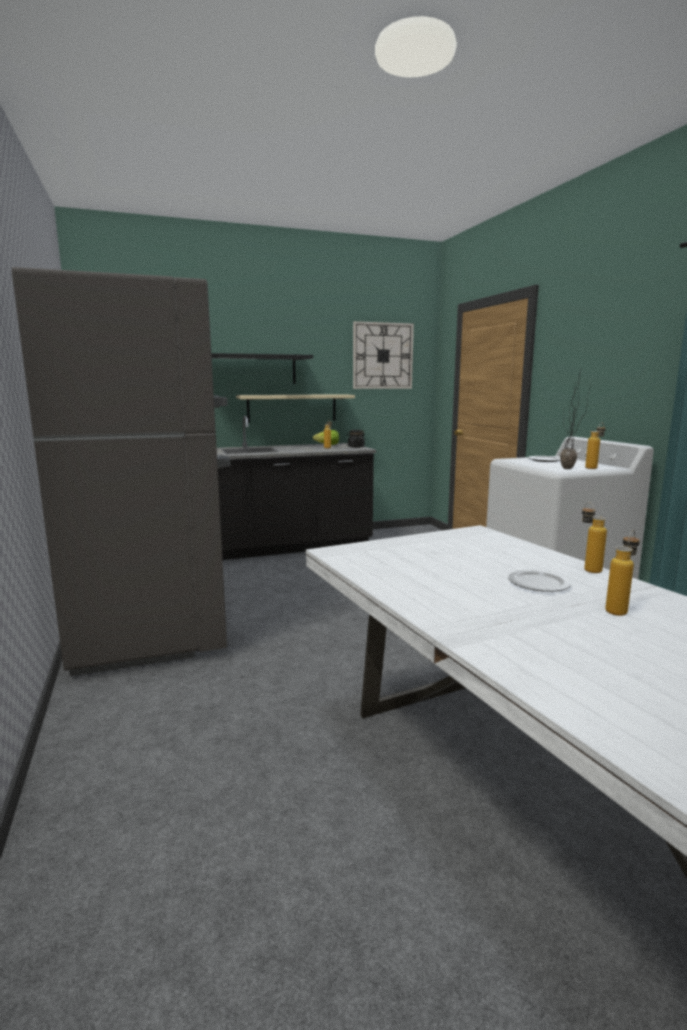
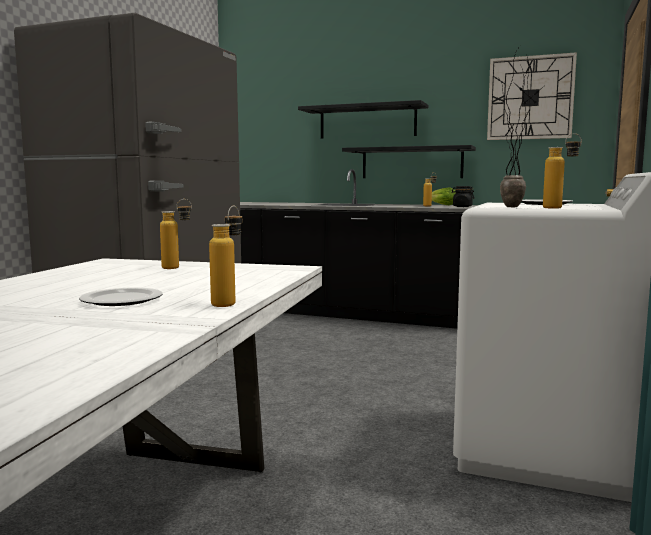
camera: 40 degrees right, 5 degrees down
(292, 408) = (411, 163): beige shelf -> black shelf
(619, 609) = (68, 327): bottle -> bottle (177, 268)

